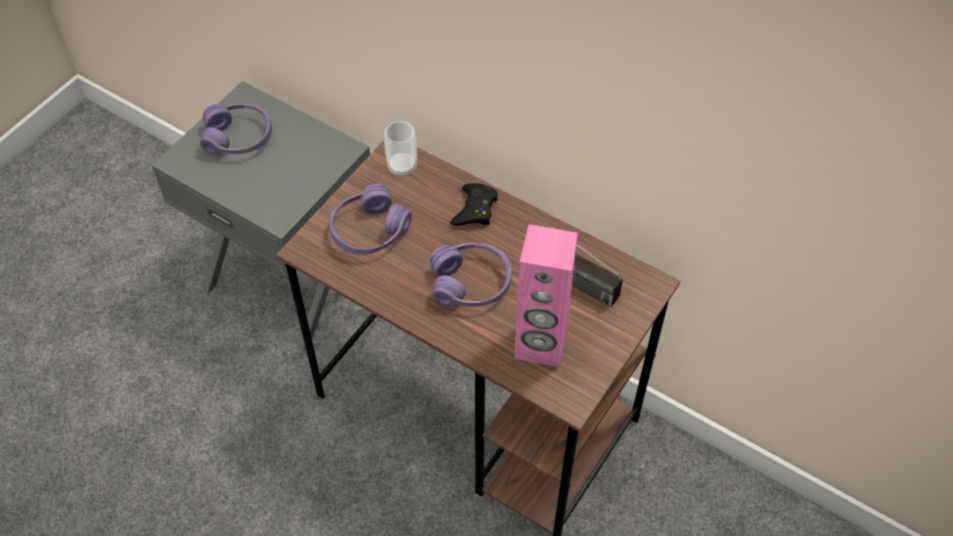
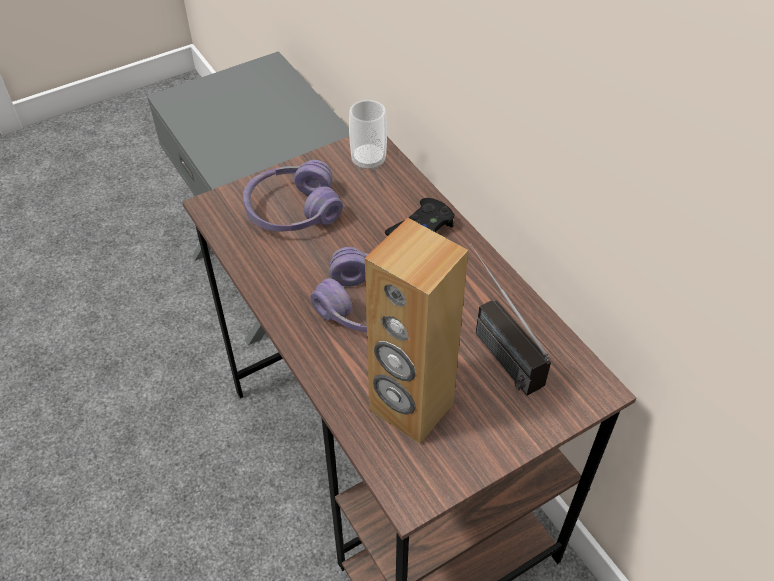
camera: 25 degrees right, 5 degrees down
(238, 138) = (241, 97): purple headphones -> none
(540, 346) = (410, 408): pink speaker -> brown speaker

